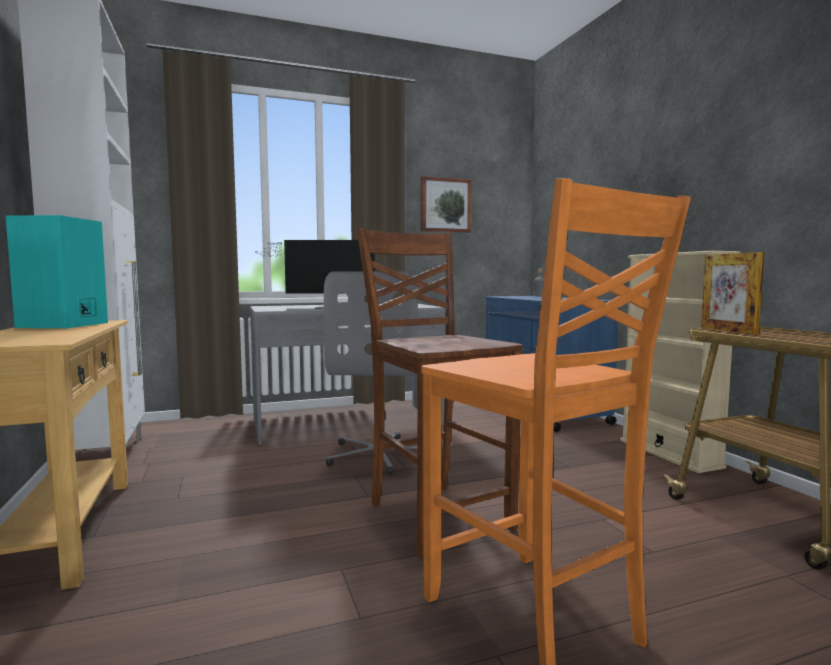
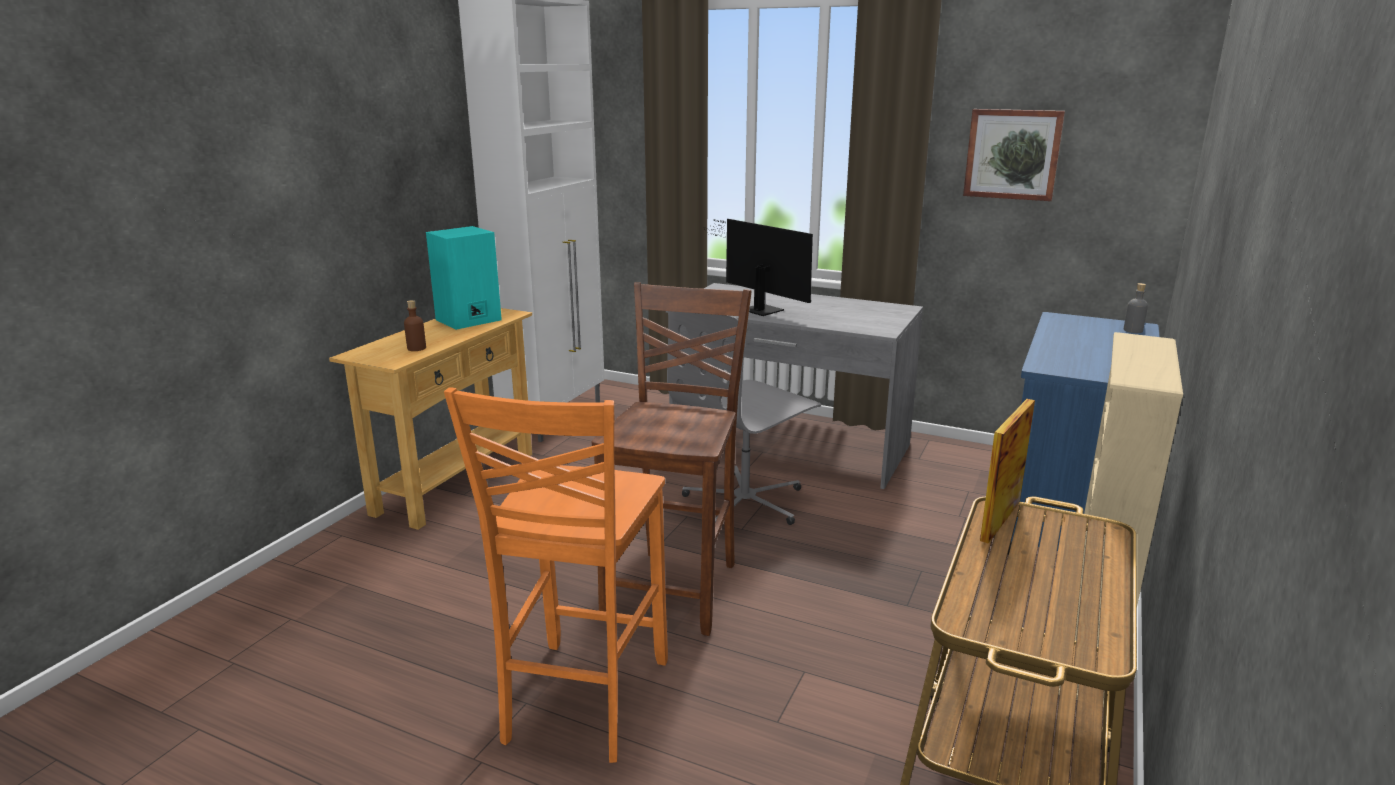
camera: 45 degrees right, 15 degrees up
(53, 336) = (416, 348): none -> brown bottle

